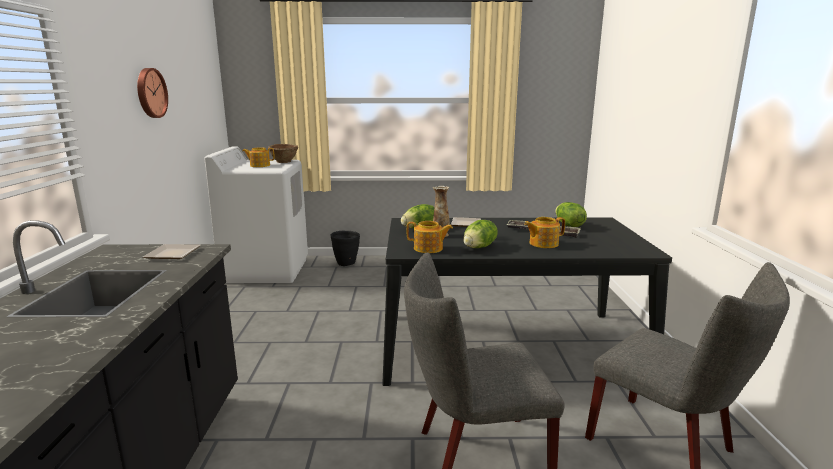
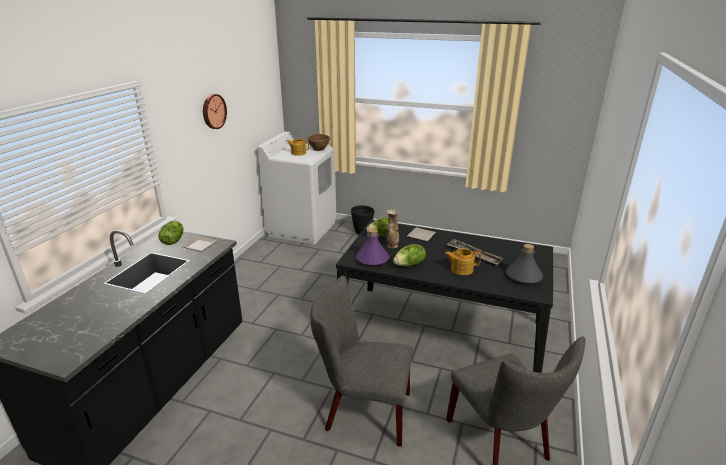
camera: 20 degrees right, 10 degrees up
(429, 248) = (372, 259): teapot -> purple bottle
(568, 225) = (503, 251): lettuce -> lettuce (173, 241)
(615, 241) = (523, 276): none -> grey bottle

